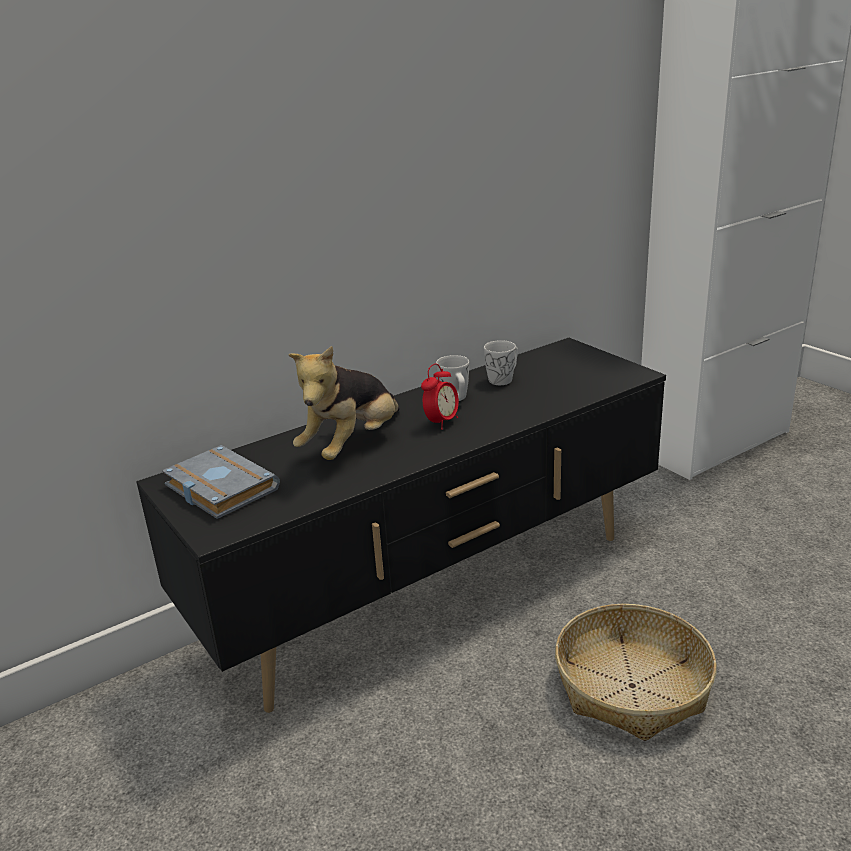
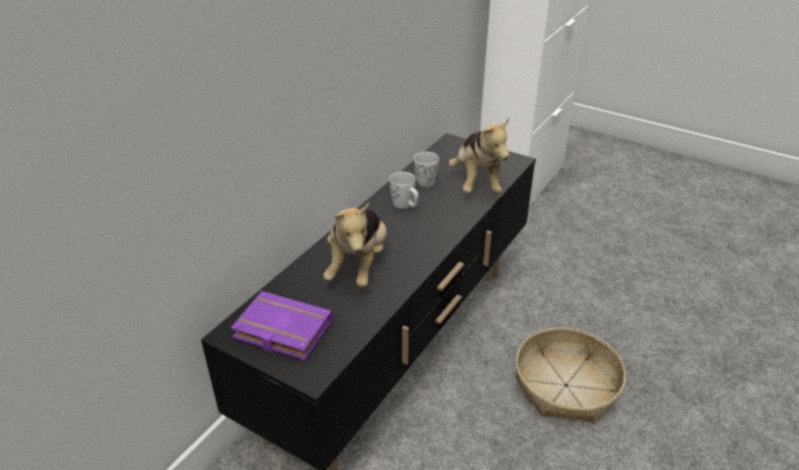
camera: 25 degrees left, 10 degrees up
(217, 489) = (280, 331): grey book -> purple book
(441, 422) = (410, 230): alarm clock -> none
(565, 388) = (477, 182): none -> plush toy

